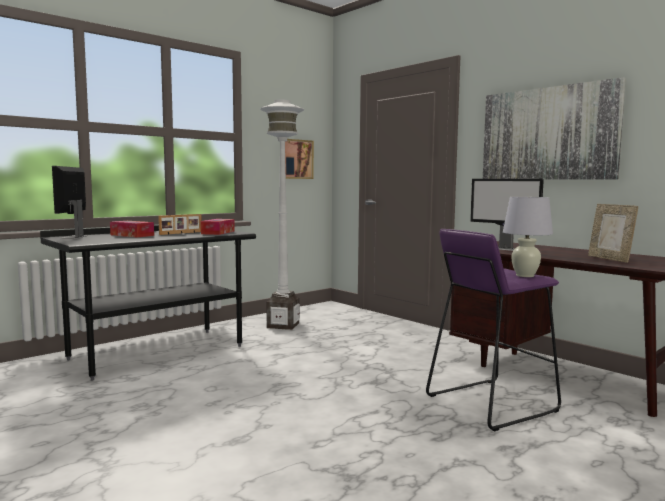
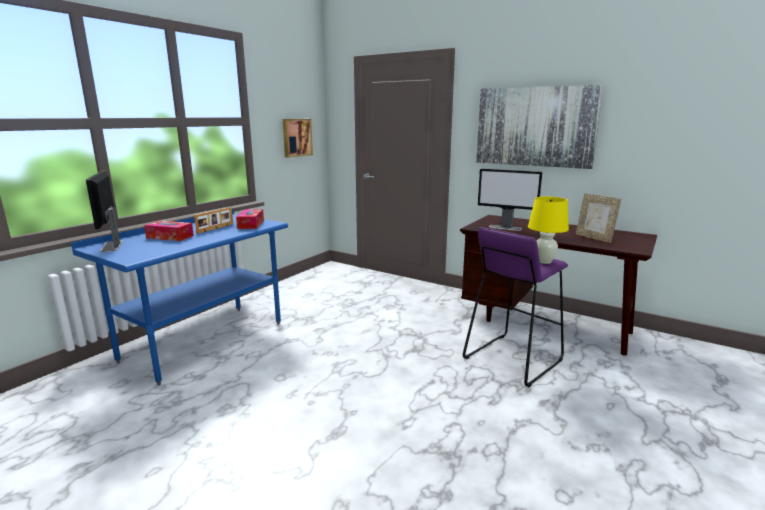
camera: 15 degrees left, 10 degrees up
(157, 352) = (204, 341): black desk -> blue desk
(283, 325) = (304, 294): white floor lamp -> none
(524, 275) = (544, 261): white table lamp -> yellow table lamp

